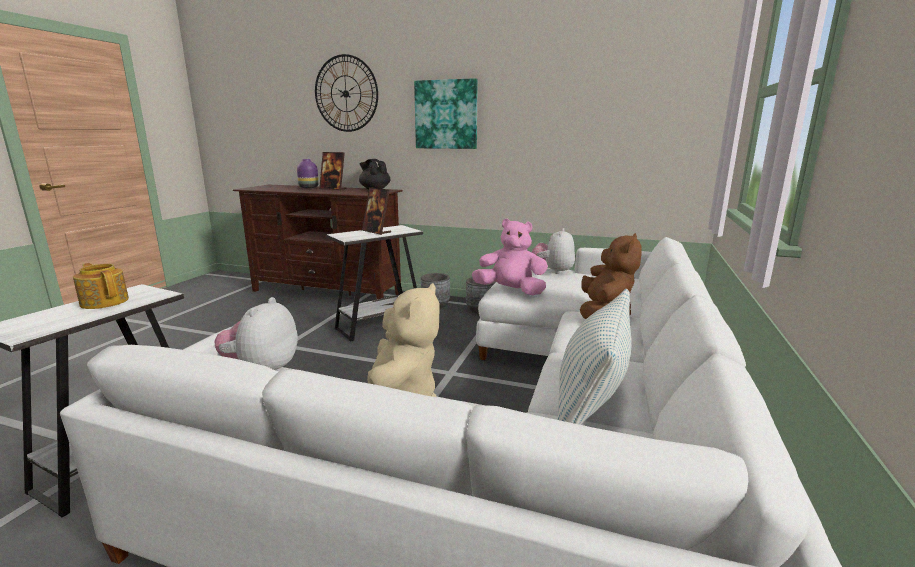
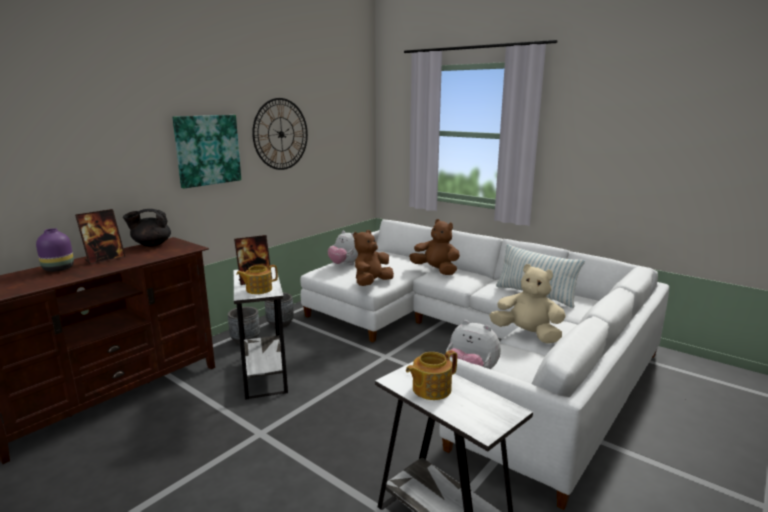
camera: 70 degrees left, 0 degrees up
(346, 93) = (75, 132): wall clock -> wall clock (281, 134)
(354, 235) = (258, 289): none -> teapot
(511, 291) = (371, 283): pink plush toy -> brown plush toy

